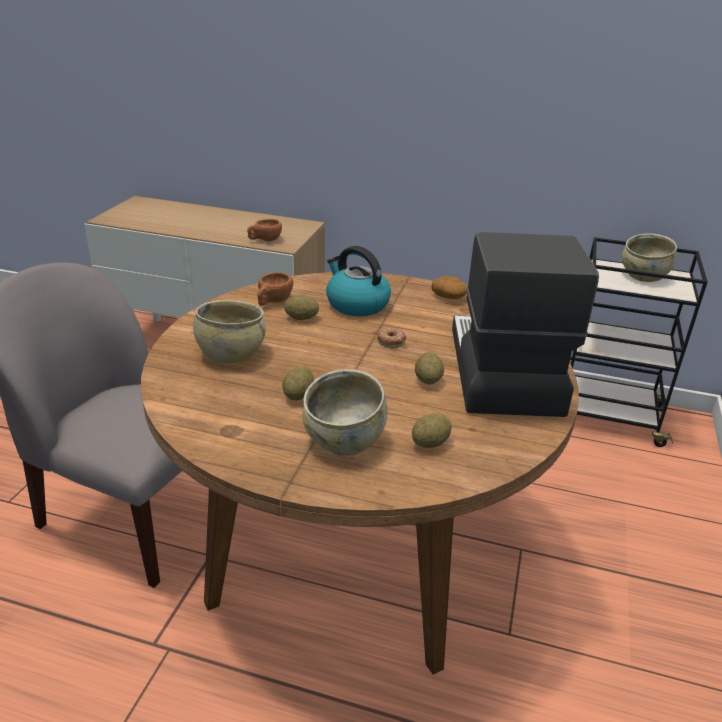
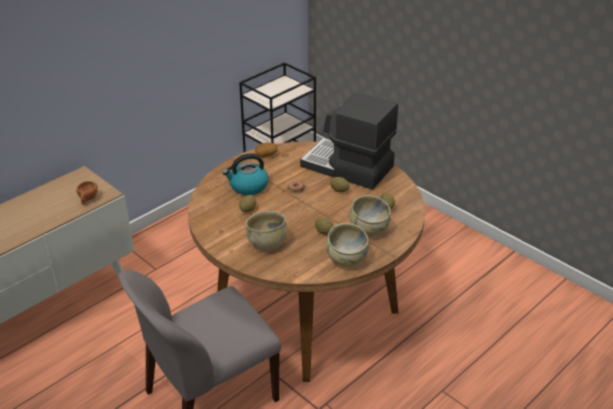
camera: 60 degrees left, 5 degrees up
(273, 301) = (219, 214): brown cup -> none
(643, 276) = (276, 89): beige bowl -> beige bowl (346, 259)

